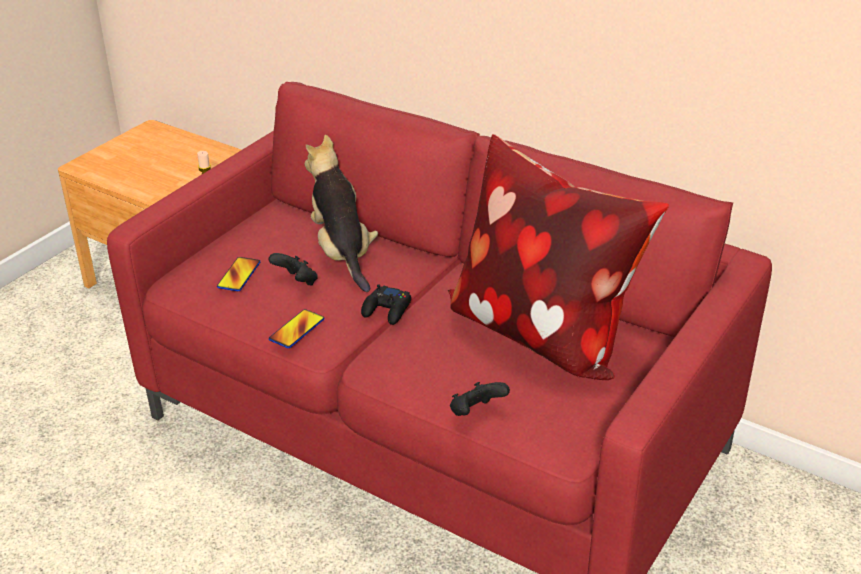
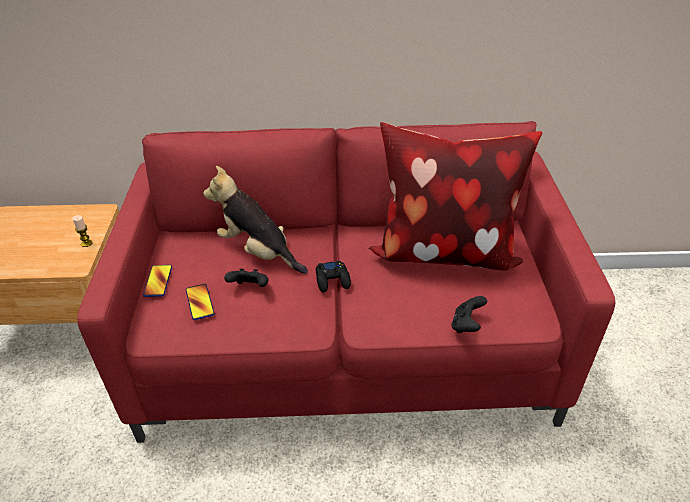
camera: 35 degrees left, 5 degrees up
(297, 330) = (287, 324): phone -> phone (158, 281)

